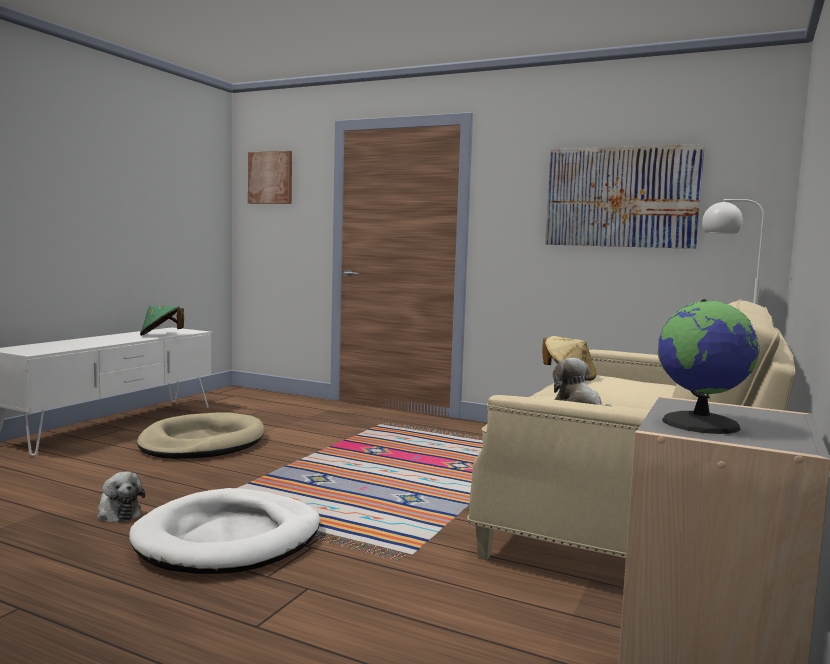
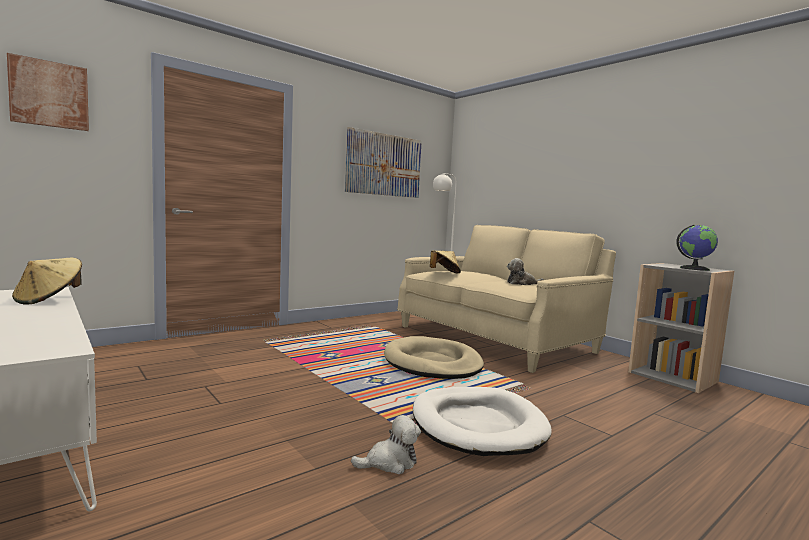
camera: 65 degrees left, 0 degrees up
(161, 335) = (49, 300): green hat -> beige hat
(202, 443) = (211, 403): beige dog bed -> beige dog bed (432, 363)

